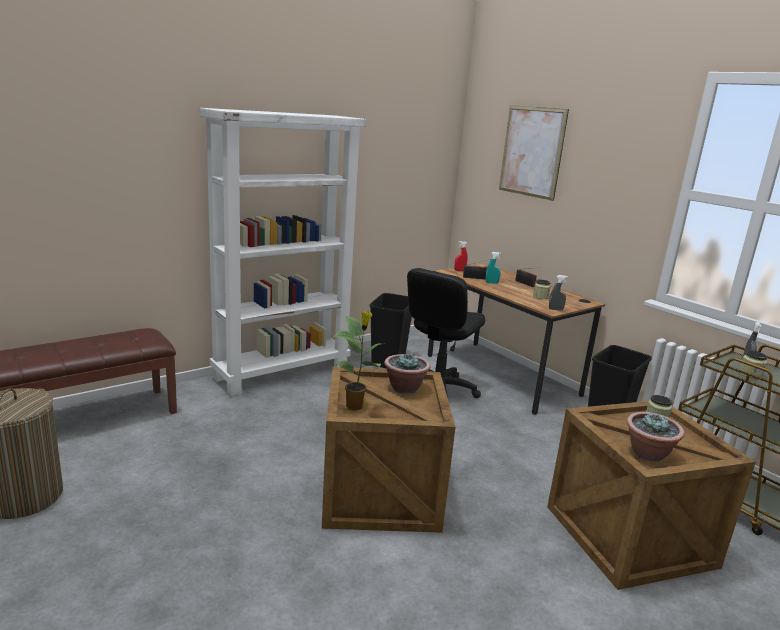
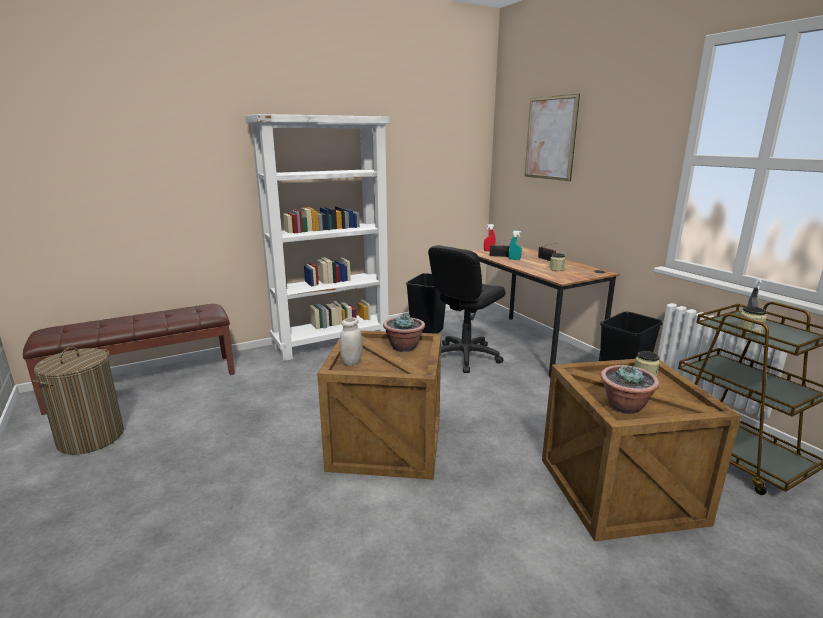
camera: 10 degrees right, 0 degrees up
(355, 406) = (352, 362): potted plant -> white jar
(555, 309) = (567, 279): grey spray bottle -> none

